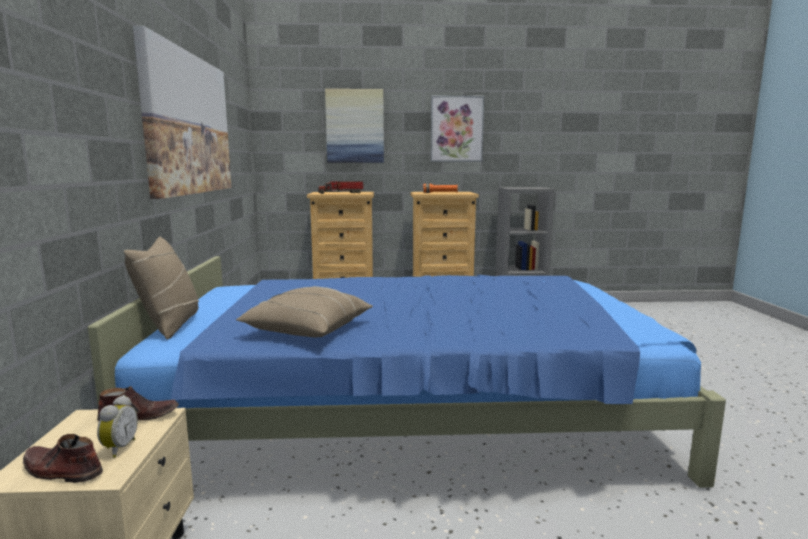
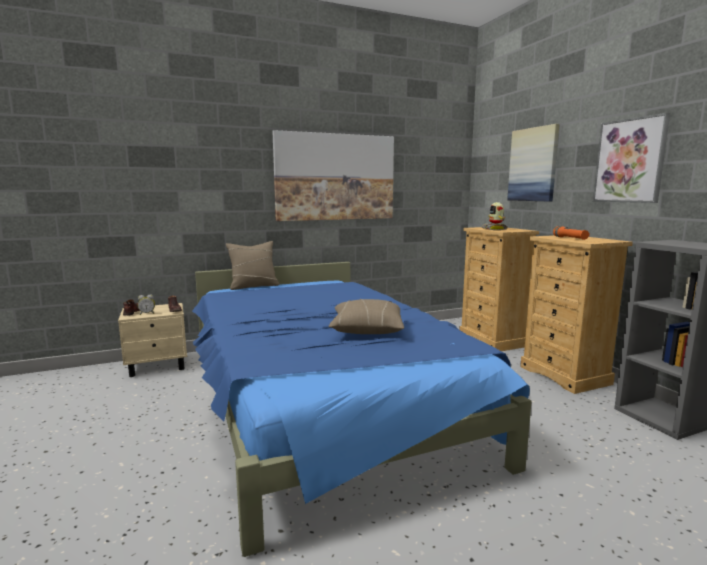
camera: 70 degrees right, 0 degrees up
(307, 330) = (245, 302): beige pillow -> beige pillow (366, 330)
(342, 193) = (494, 229): toy truck -> toy robot

